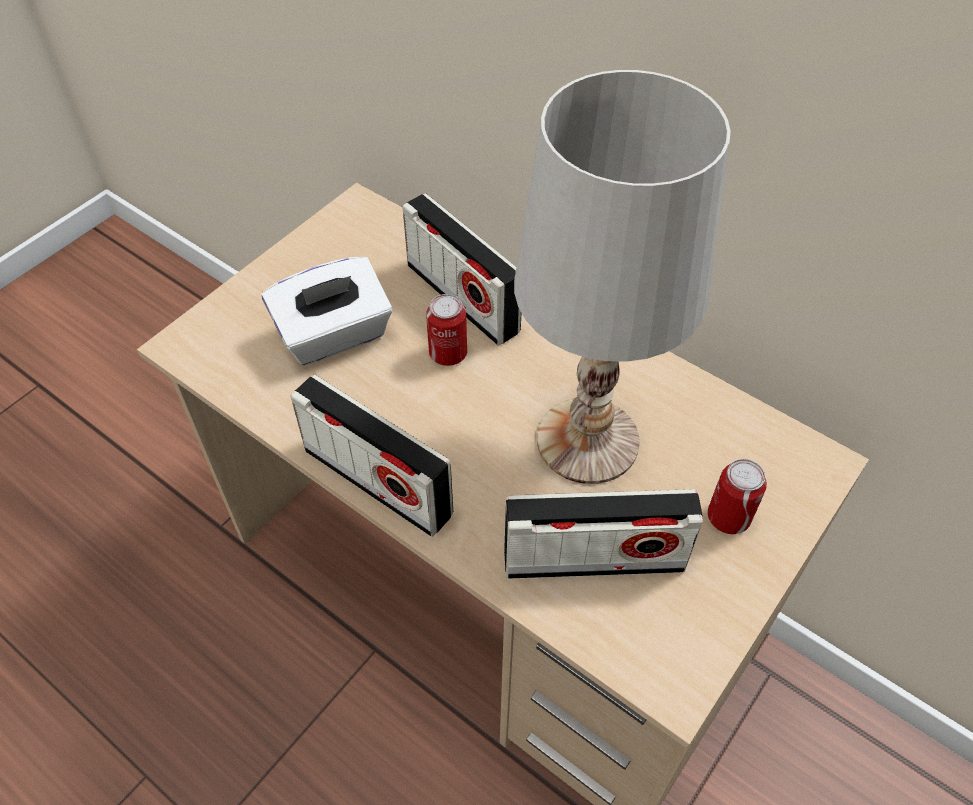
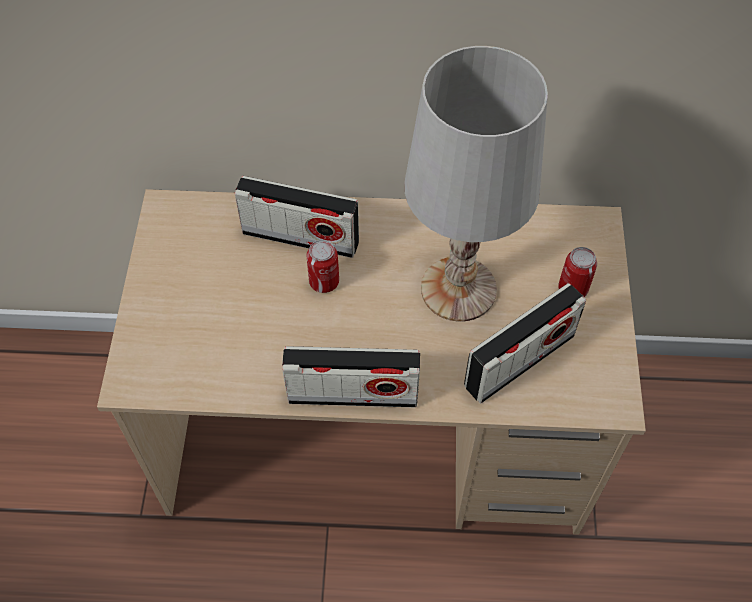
camera: 35 degrees left, 5 degrees up
(334, 335) = (235, 313): white tissue box -> none

